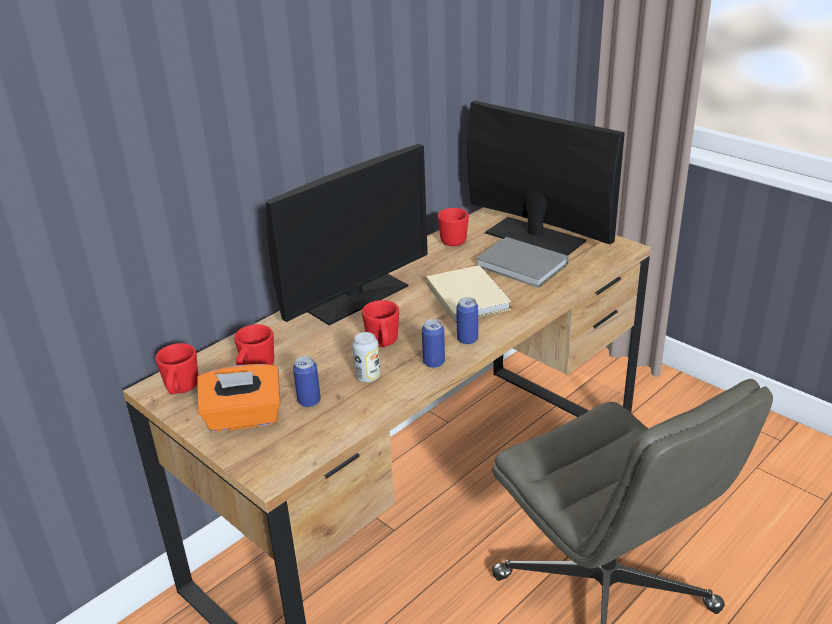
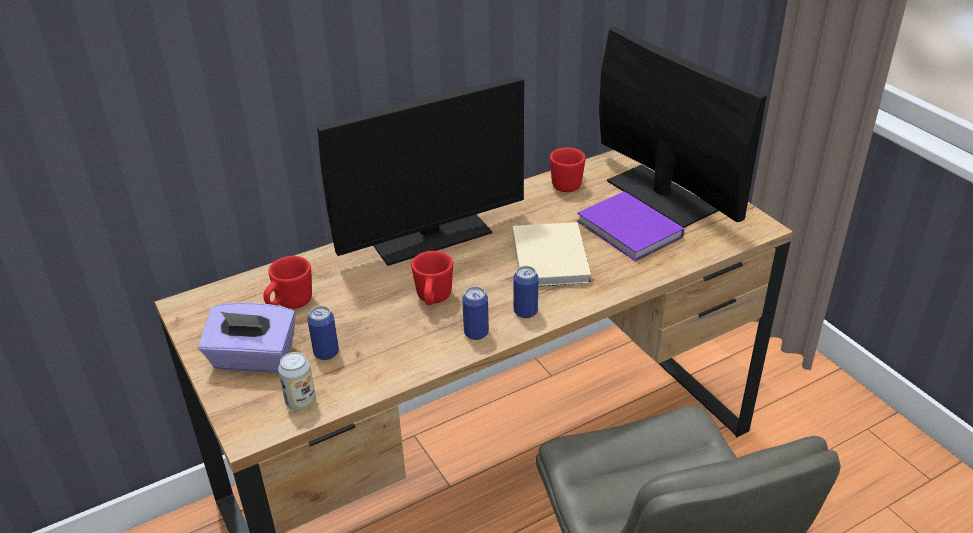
camera: 15 degrees right, 5 degrees up
(181, 390) = (208, 313): red mug -> none
(243, 418) = (253, 358): orange tissue box -> purple tissue box
(368, 376) = (399, 336): can -> can (301, 402)
(522, 266) = (630, 231): grey book -> purple book

